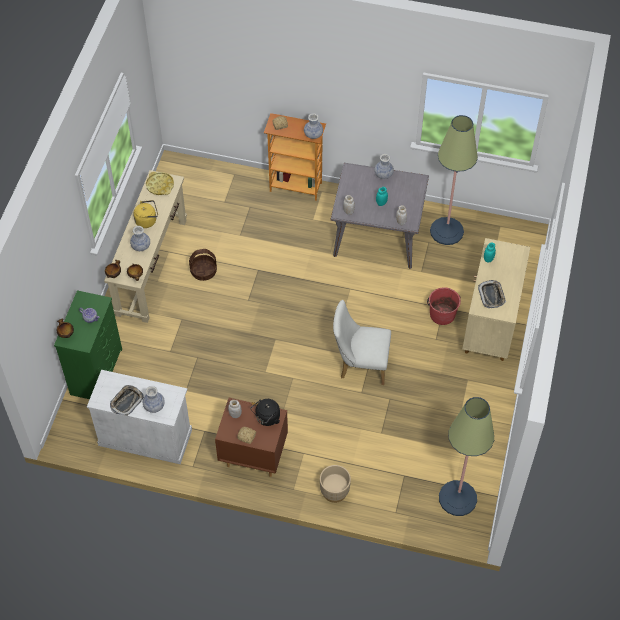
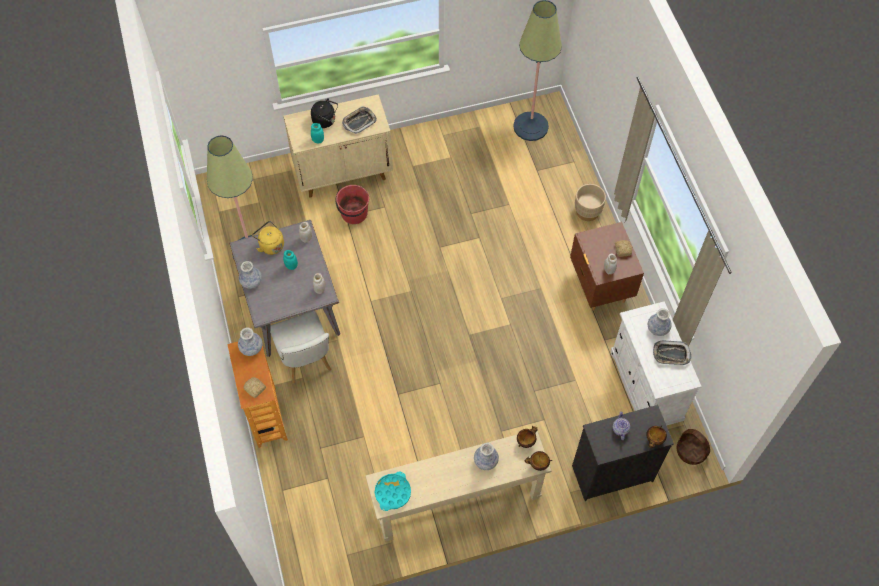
camera: 120 degrees left, 5 degrees up
(97, 371) = (611, 473): green dresser -> black dresser
(147, 220) = (448, 476): yellow kettle -> yellow kettle (270, 245)
(160, 185) = (392, 492): yellow tray -> turquoise tray
(203, 271) = (431, 445): basket -> basket (691, 451)
(266, 418) = (594, 244): black kettle -> black kettle (325, 120)
(360, 364) = (451, 252): white chair -> white chair (306, 361)

